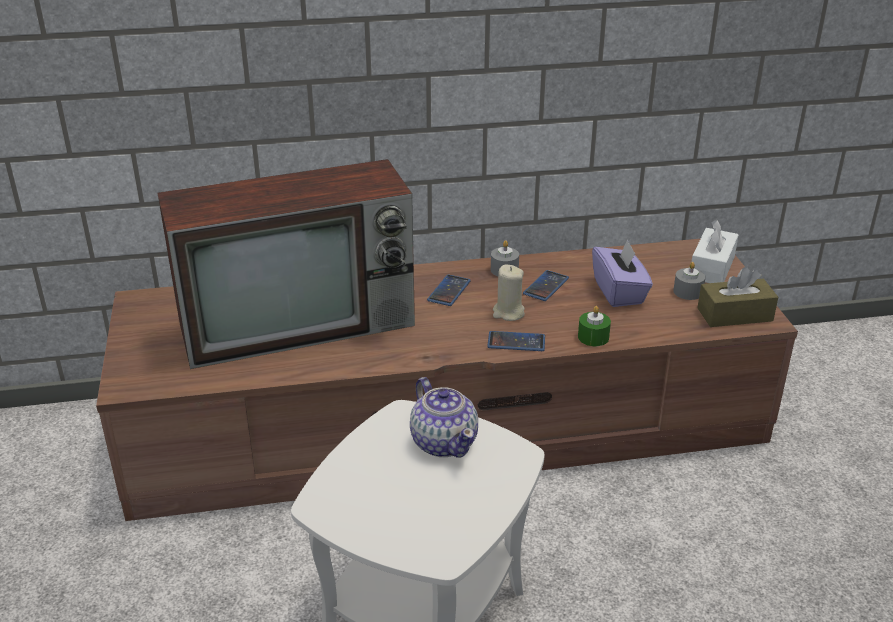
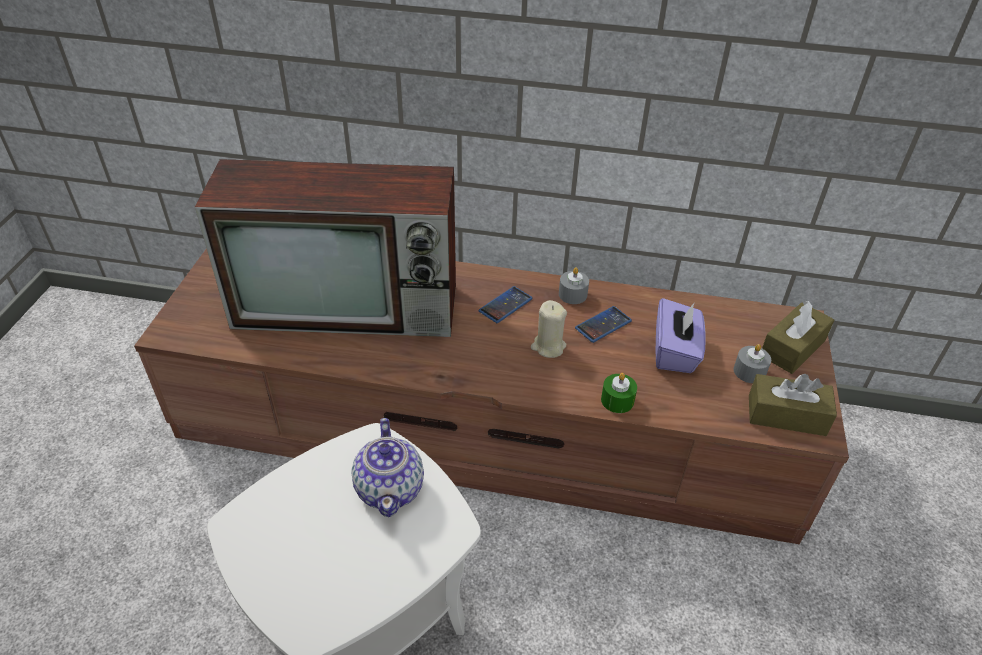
camera: 20 degrees right, 10 degrees up
(516, 342) = (536, 384): phone -> none
(712, 268) = (792, 348): white tissue box -> brown tissue box

